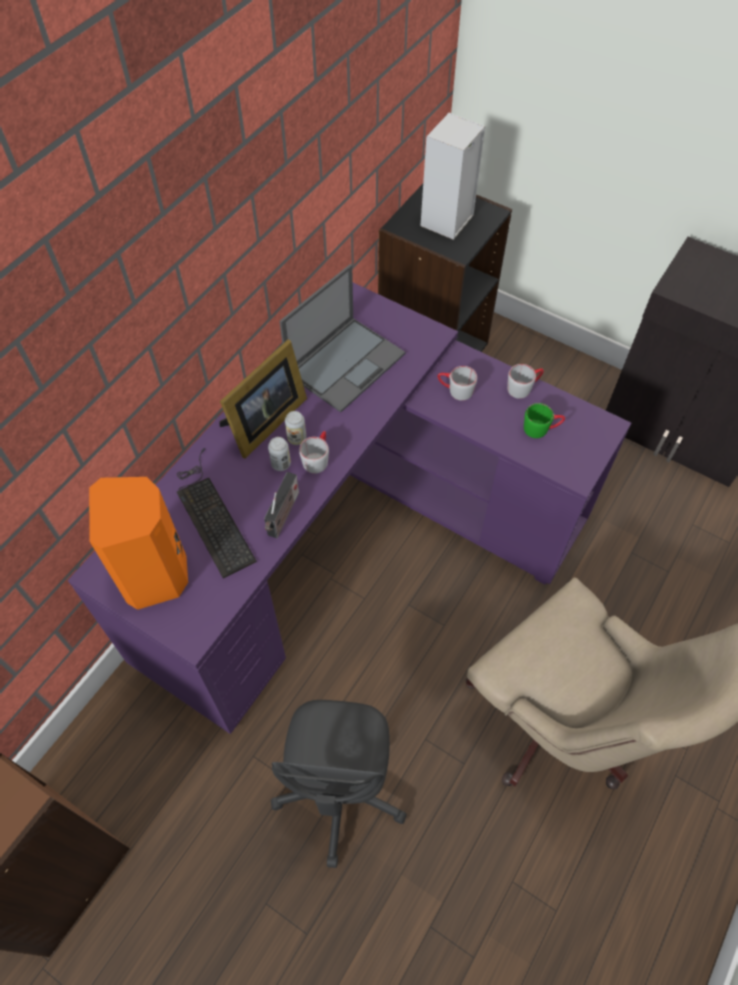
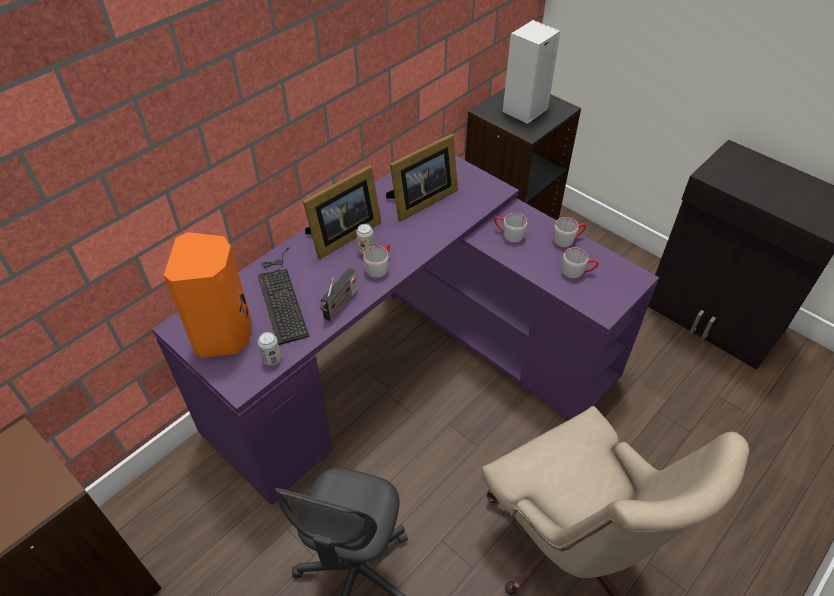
camera: 10 degrees right, 10 degrees down
(281, 464) = (348, 267): can -> can (272, 359)
(346, 363) = (420, 201): laptop -> picture frame
(541, 428) = (577, 271): green mug -> grey mug

